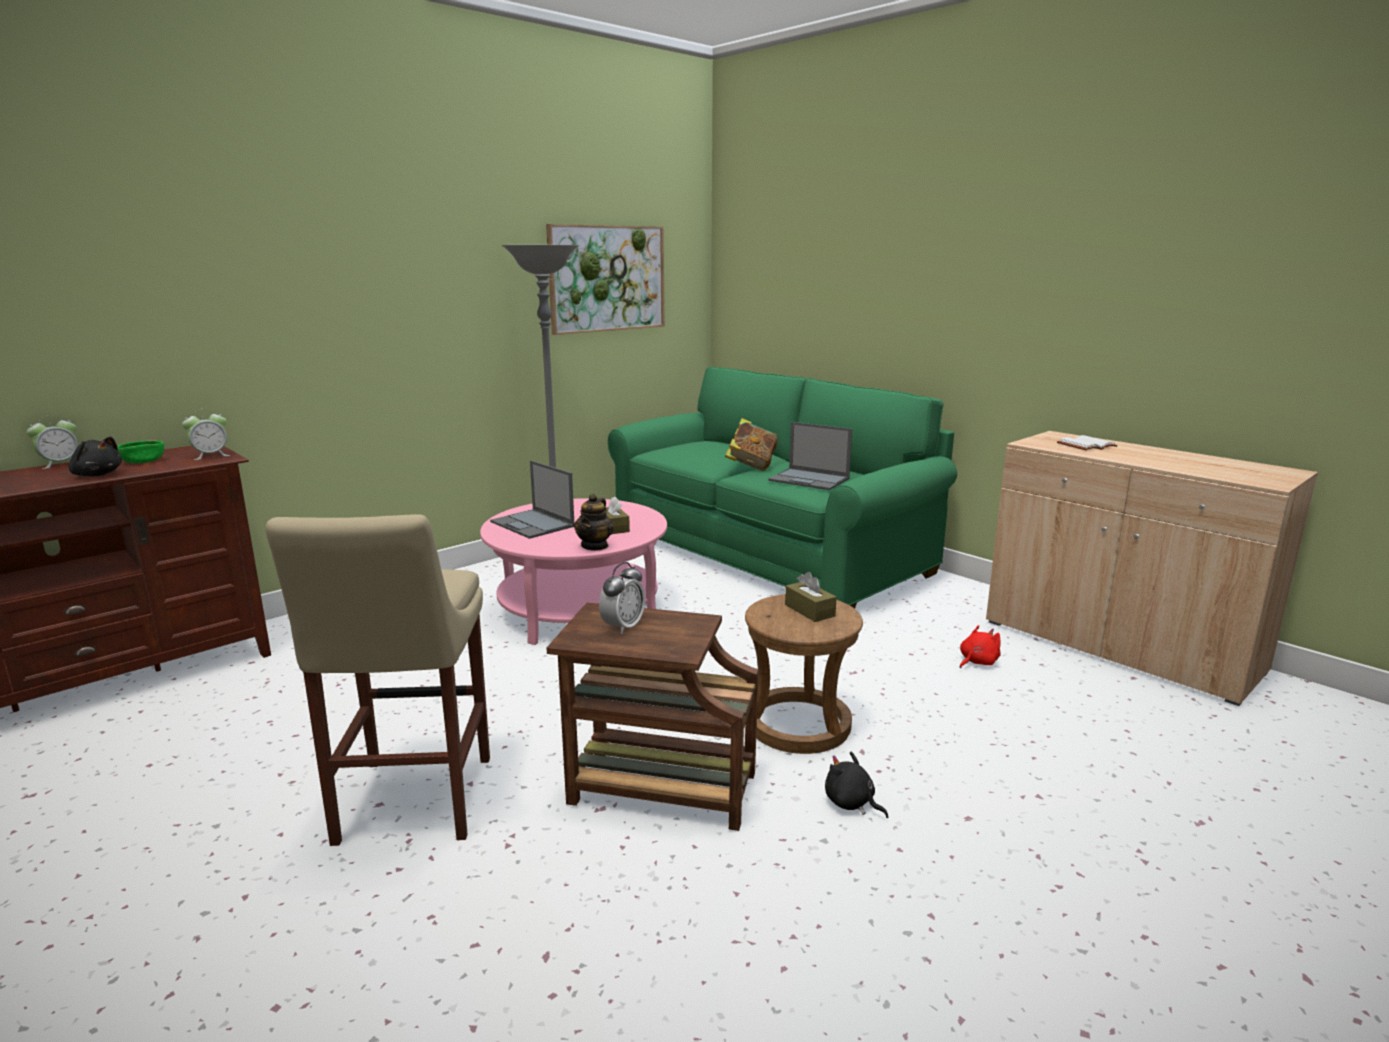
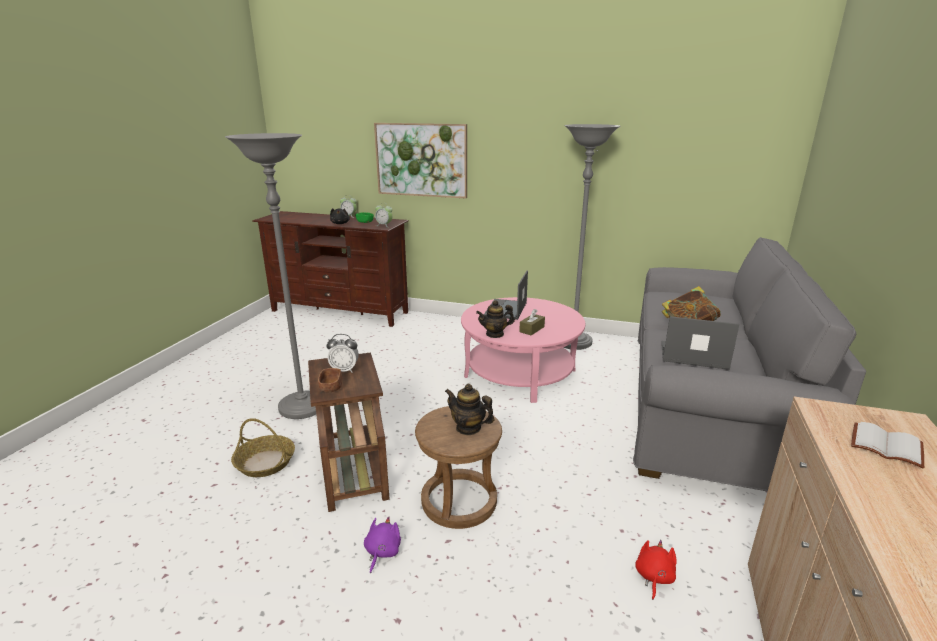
camera: 60 degrees right, 5 degrees up
(412, 804) = (302, 407): beige stool -> grey floor lamp
(543, 877) = (265, 463): none -> basket
(607, 278) = (678, 151): picture -> picture (421, 160)
(668, 643) = (331, 387): none -> brown bowl
(768, 553) = (706, 407): green sofa -> grey sofa
(809, 610) = (468, 428): brown tissue box -> teapot
(810, 479) = (692, 355): laptop -> laptop turned 105 degrees clockwise
(851, 803) = (382, 552): black plush toy -> purple plush toy
(977, 662) = (653, 577): red plush toy -> red plush toy turned 90 degrees counterclockwise

